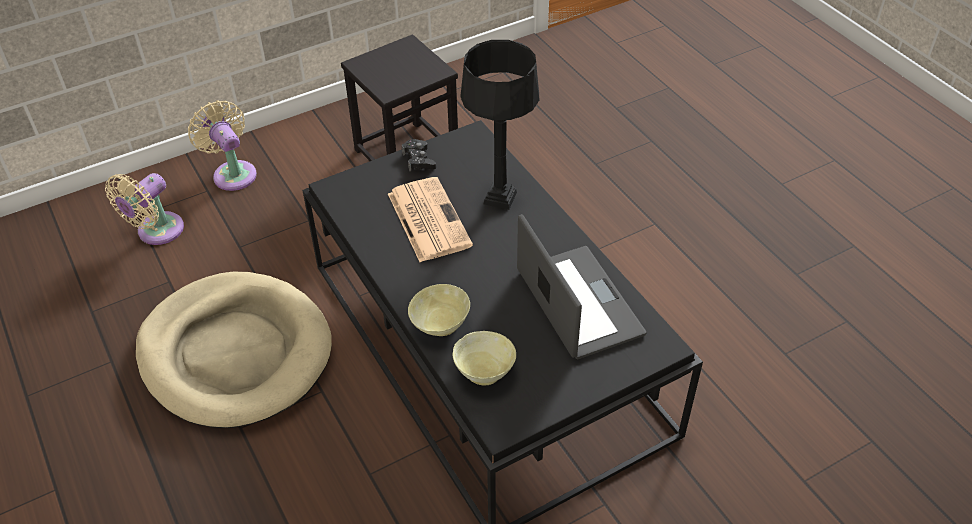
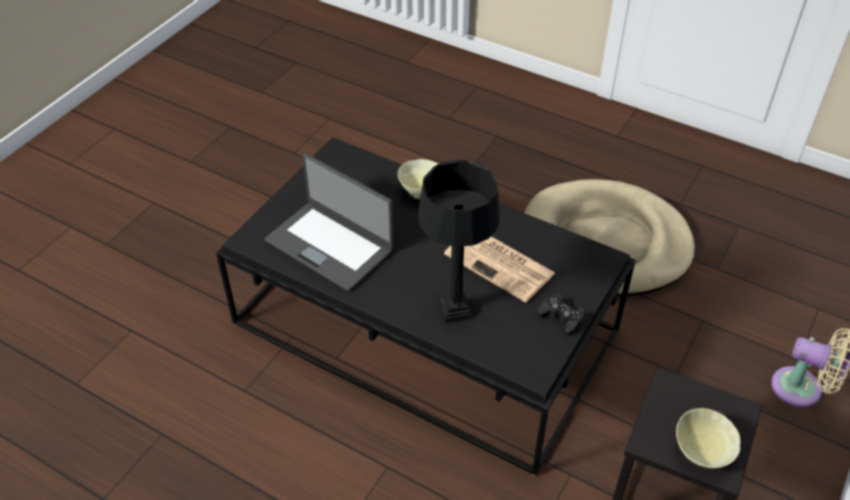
camera: 150 degrees right, 0 degrees up
(156, 232) = (782, 302): beige fan -> none
(485, 372) = (368, 175): beige bowl -> beige bowl (701, 453)

